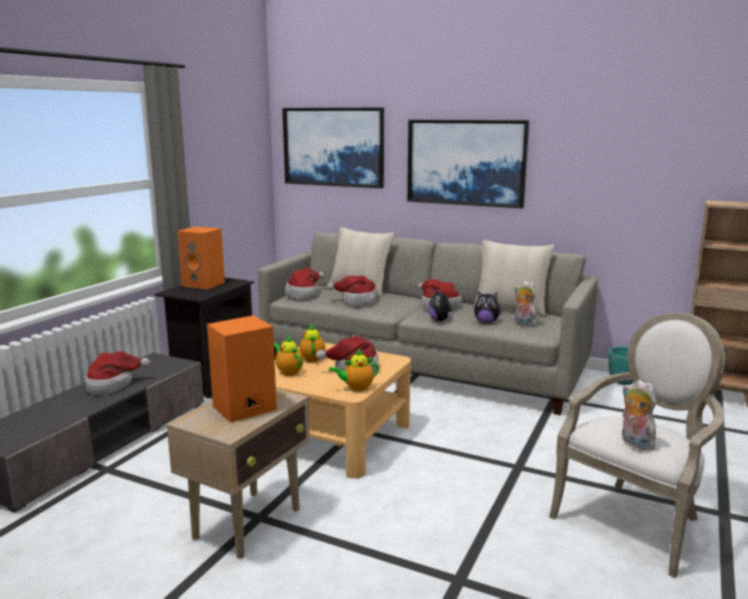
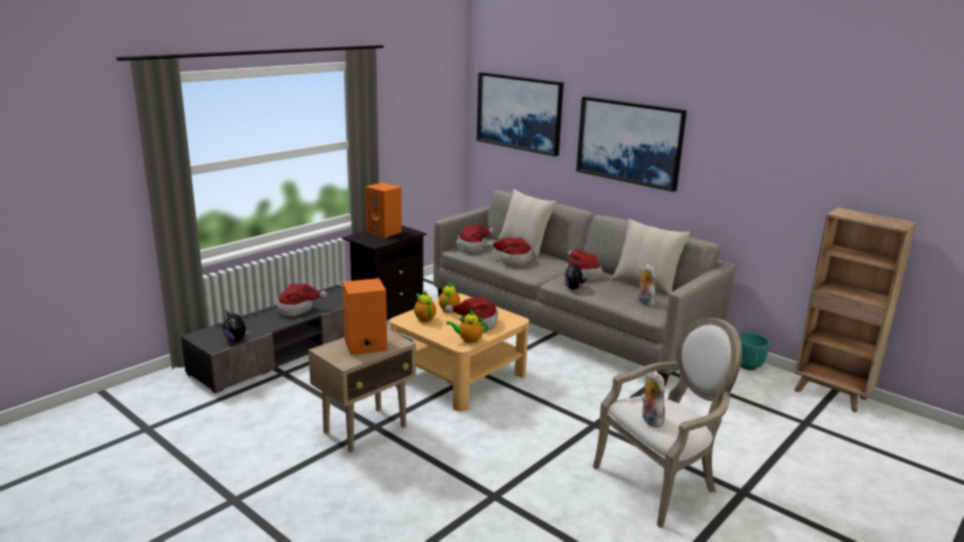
camera: 15 degrees right, 5 degrees up
(486, 322) = (612, 295): plush toy -> plush toy (236, 339)

